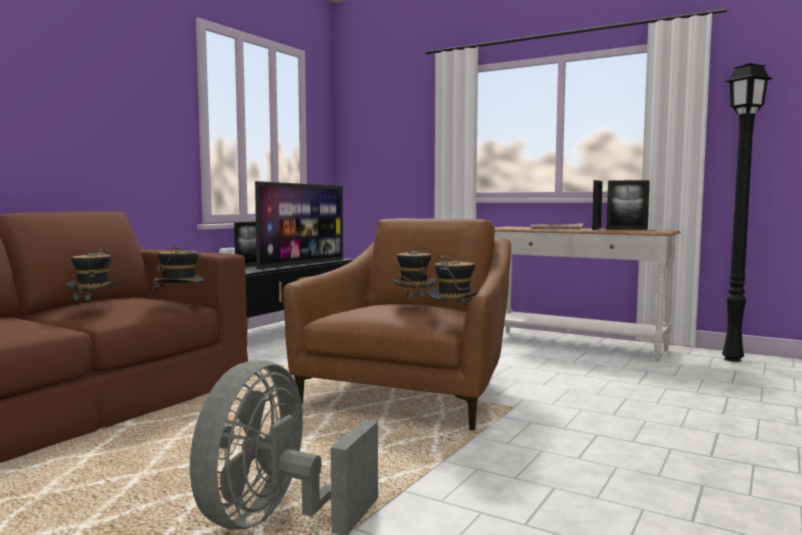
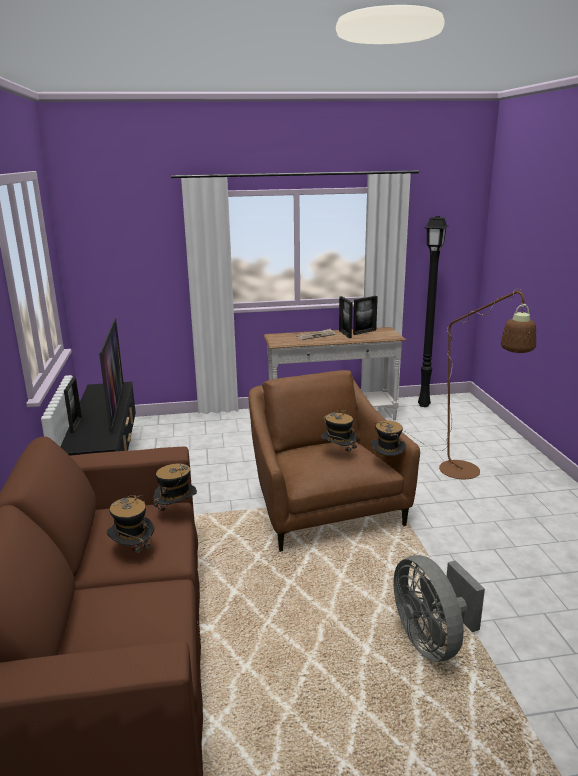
camera: 40 degrees left, 15 degrees up
(669, 420) = (466, 474): none -> brown floor lamp

